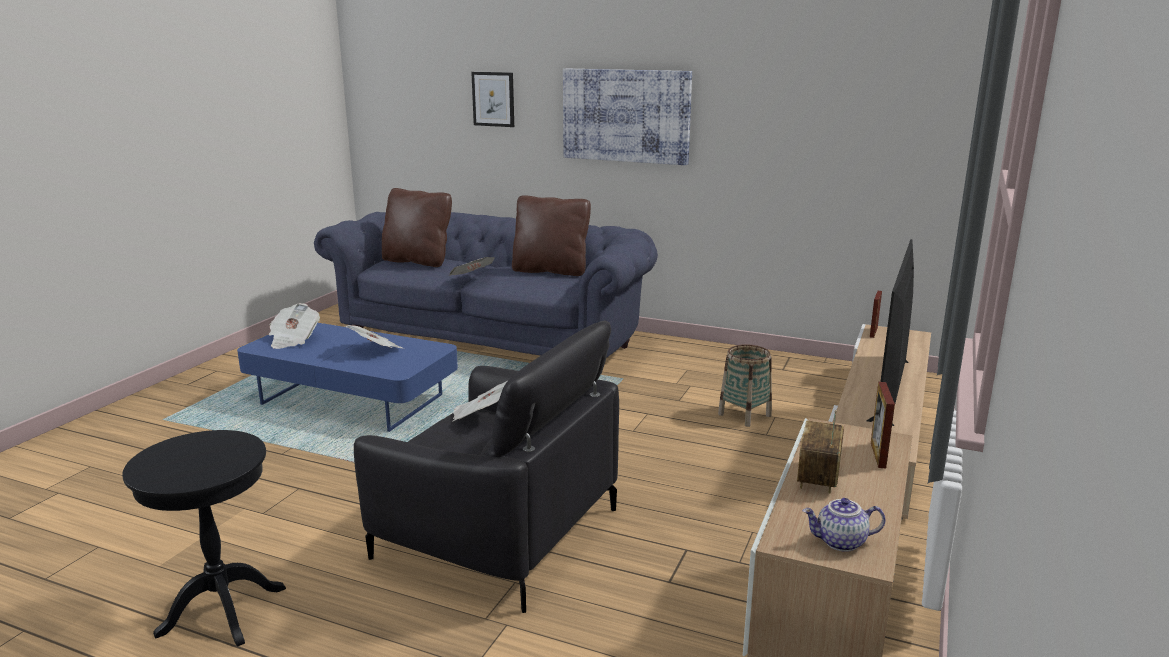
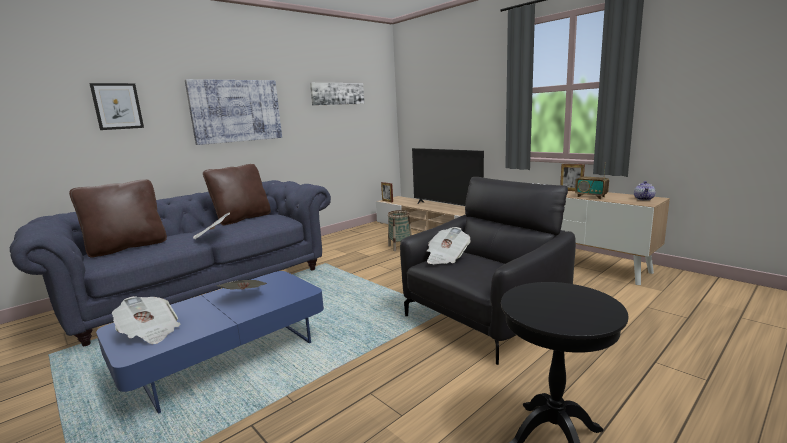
camera: 65 degrees left, 5 degrees down
(821, 97) = (337, 93): none -> picture

